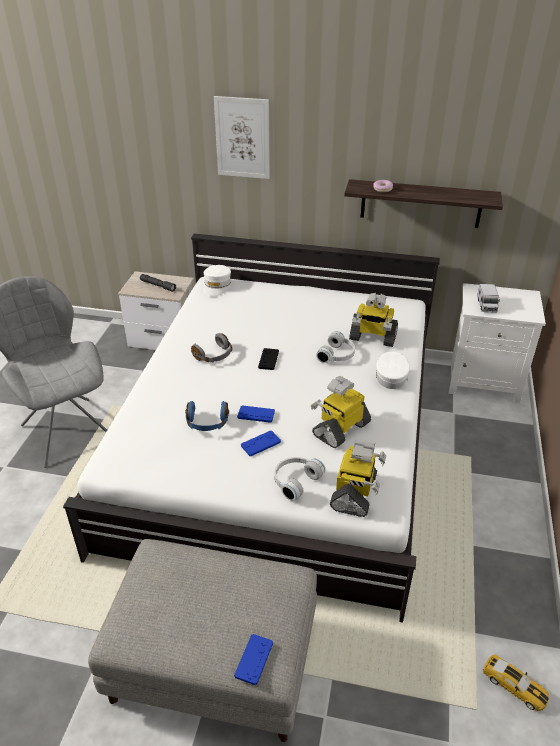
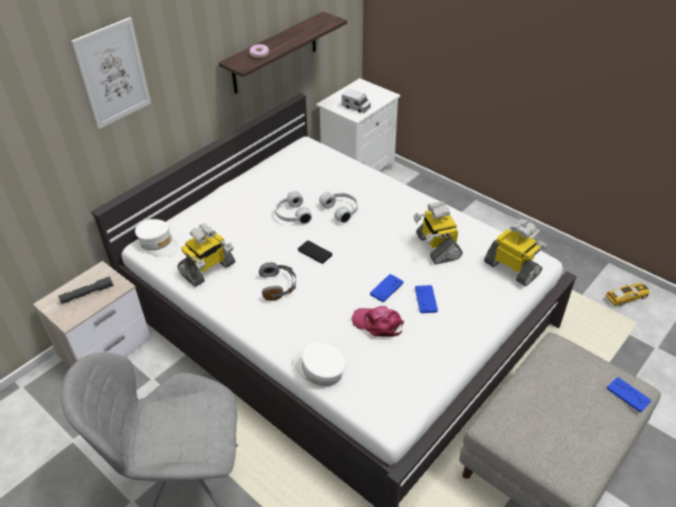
camera: 60 degrees left, 5 degrees up
(207, 423) = (378, 324): blue headphones -> pink cap
(295, 480) = (482, 295): white headphones -> white headphones (291, 215)
(372, 337) = (334, 182): toy robot -> toy robot (208, 269)
(391, 376) = (392, 194): white cap -> white cap (319, 369)

